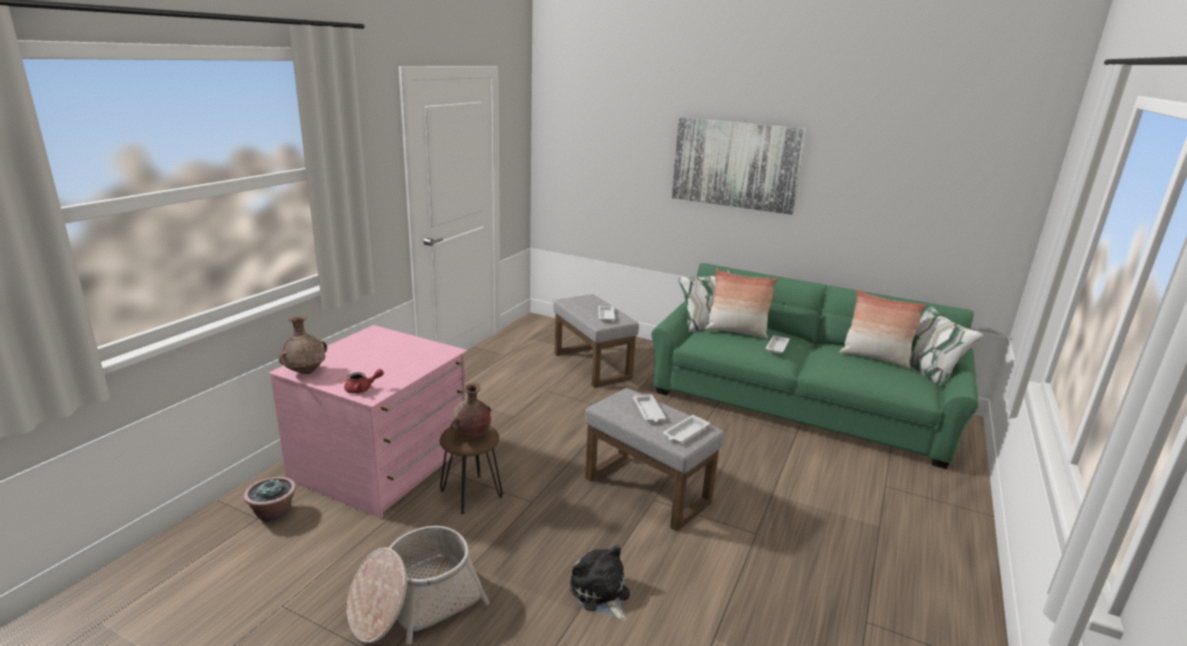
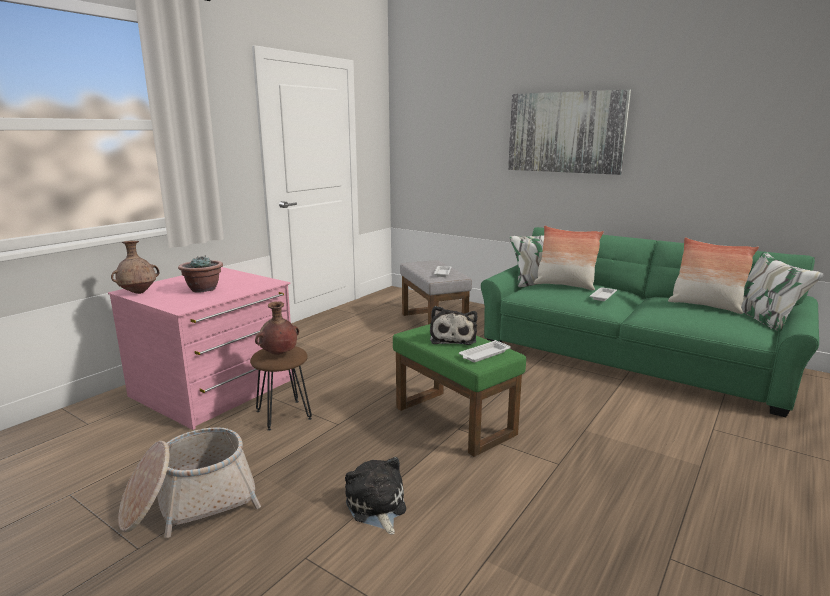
camera: 10 degrees right, 5 degrees down
(273, 514) = (102, 421): potted plant -> potted plant (203, 289)
(362, 389) = (178, 304): red teapot -> none
(645, 490) = (452, 420): grey ottoman -> green ottoman
(648, 411) = (453, 338): white tray -> plush toy

